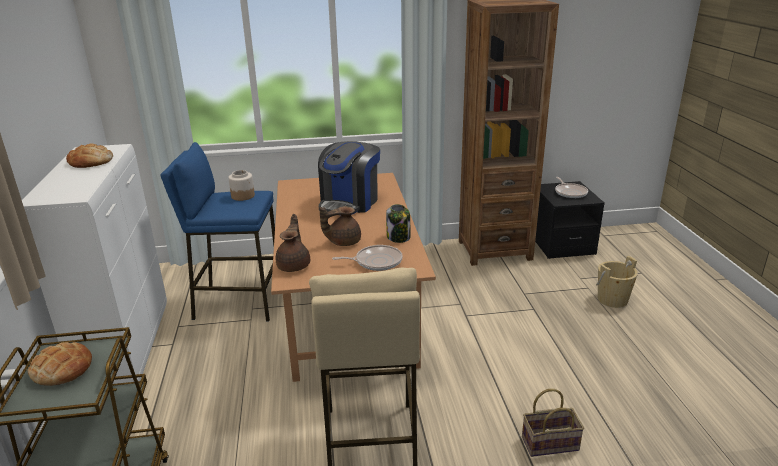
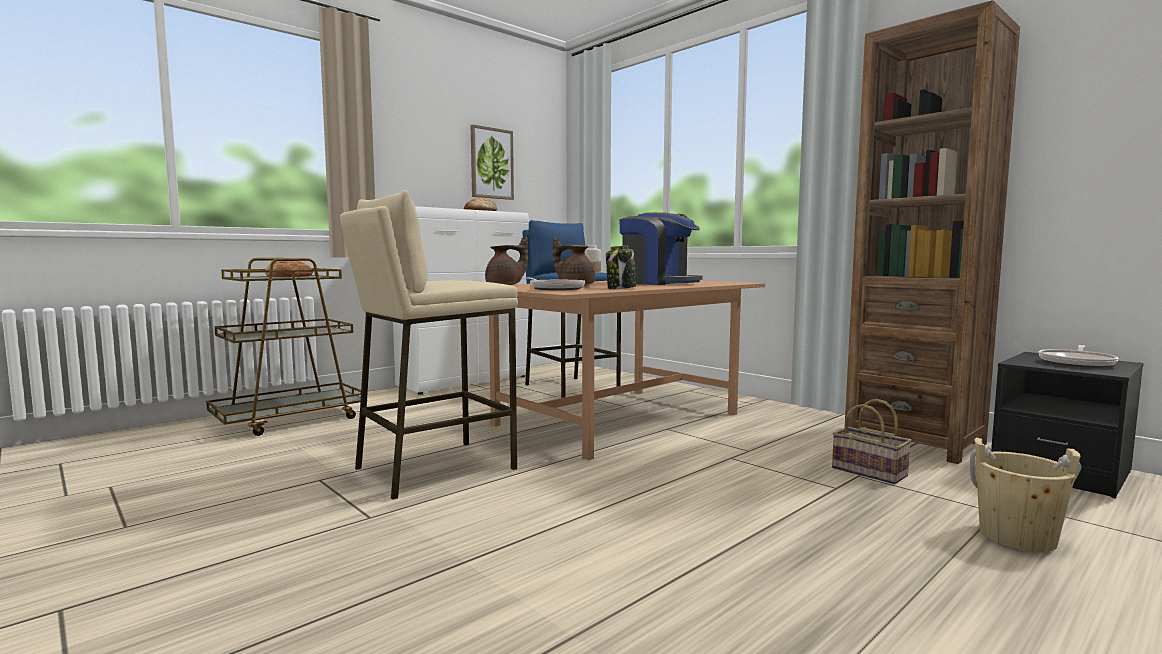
camera: 55 degrees right, 20 degrees down
(51, 88) = (491, 163): none -> picture
(349, 203) = (658, 283): coffee machine -> coffee machine turned 135 degrees counterclockwise
(551, 442) = (546, 557): basket -> basket (871, 472)

